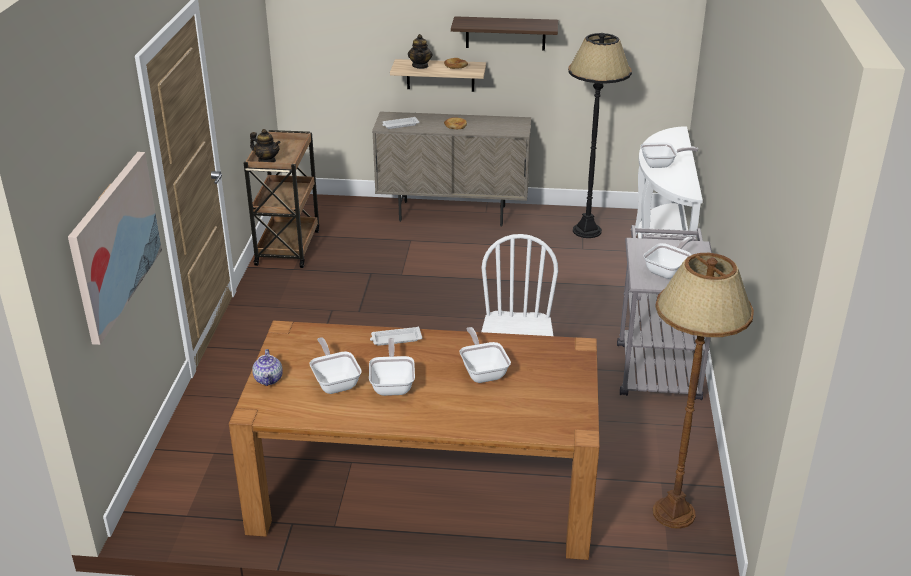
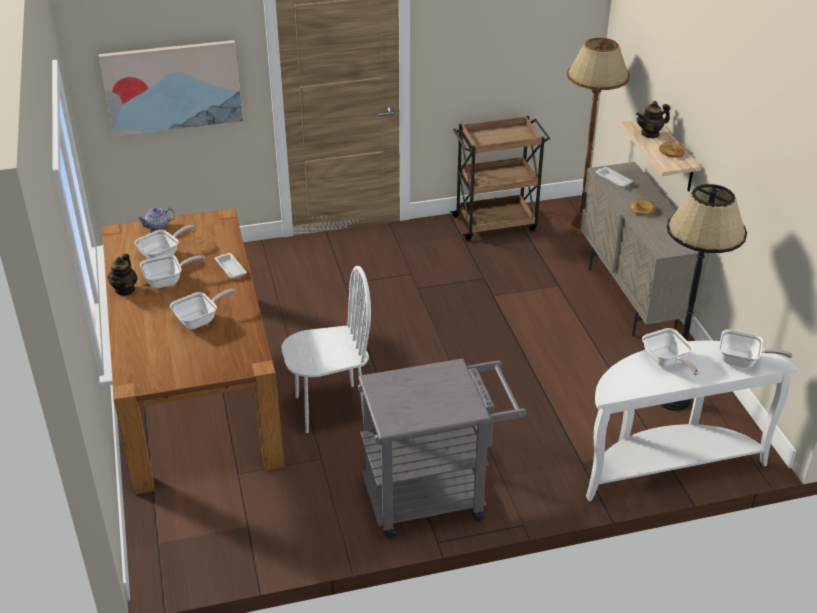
camera: 70 degrees right, 5 degrees up
(267, 161) = (481, 135): teapot -> teapot (125, 289)
(505, 33) = (717, 146): shelf -> none
(668, 270) = (408, 395): frying pan -> frying pan (742, 361)
(673, 513) = (207, 540): brown floor lamp -> brown floor lamp (580, 227)

